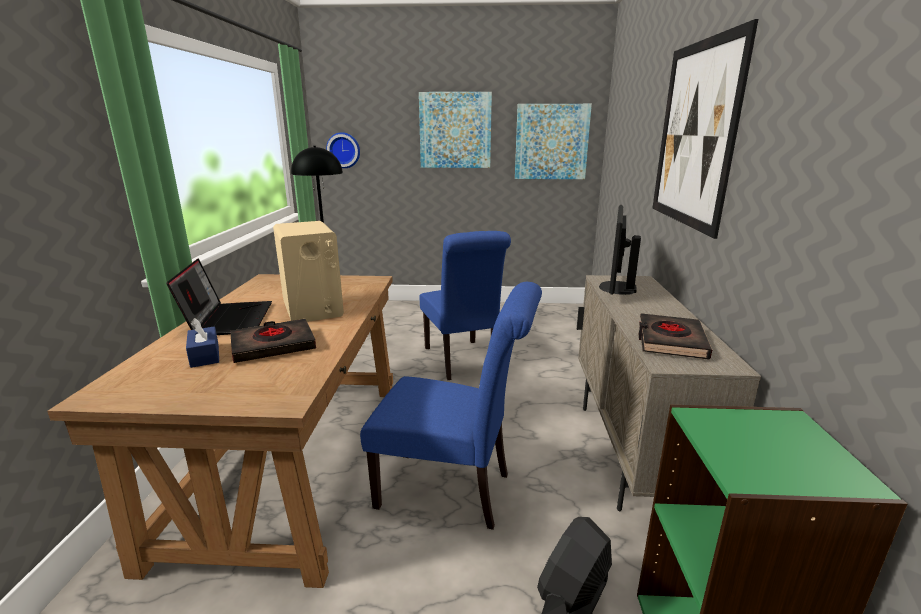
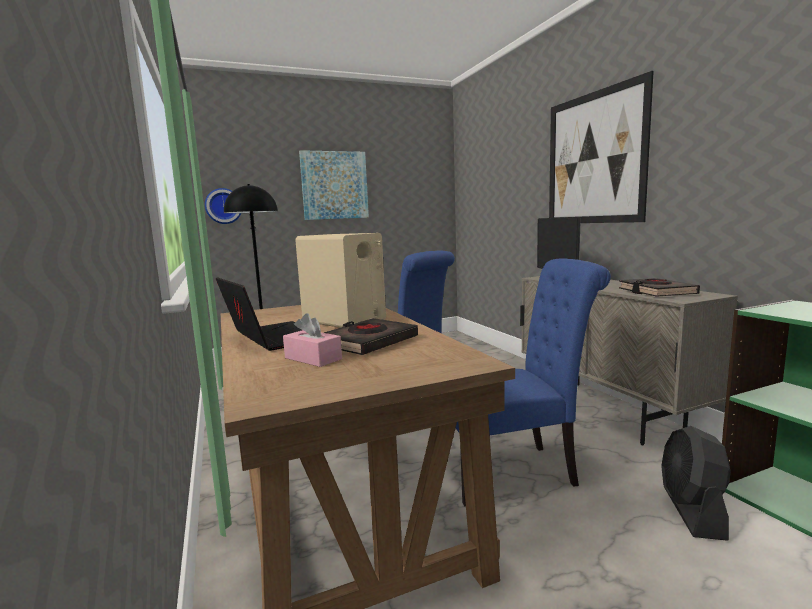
camera: 25 degrees left, 10 degrees down
(205, 355) = (313, 358): blue tissue box -> pink tissue box
(551, 142) = (415, 194): picture -> none

